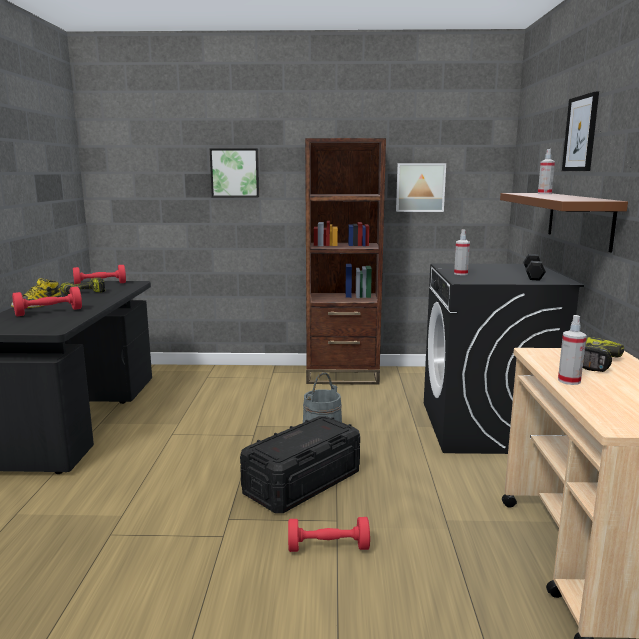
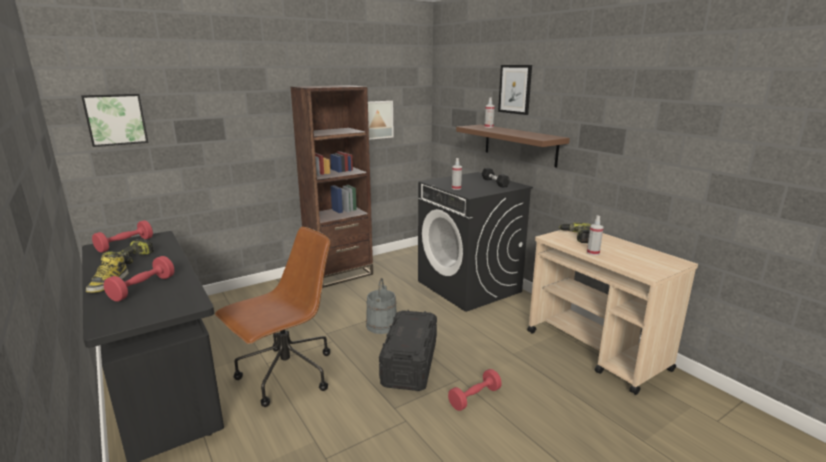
camera: 35 degrees left, 5 degrees up
(173, 450) = (285, 375): none -> brown office chair
(235, 173) = (226, 117): picture -> picture (115, 119)

